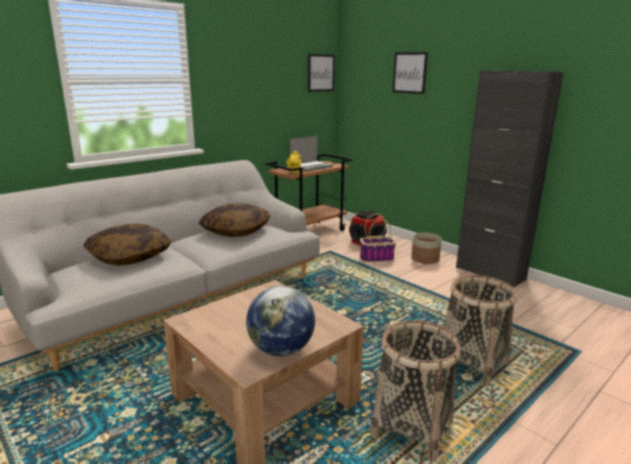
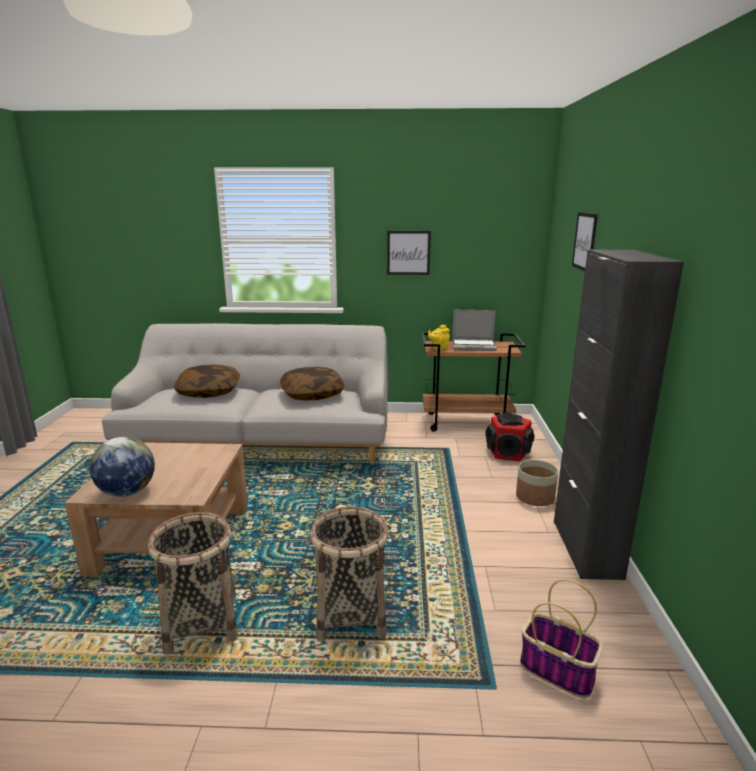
camera: 45 degrees right, 0 degrees up
(321, 73) = (515, 234): picture -> picture (408, 252)
(377, 258) = (481, 474): basket -> basket (558, 670)

